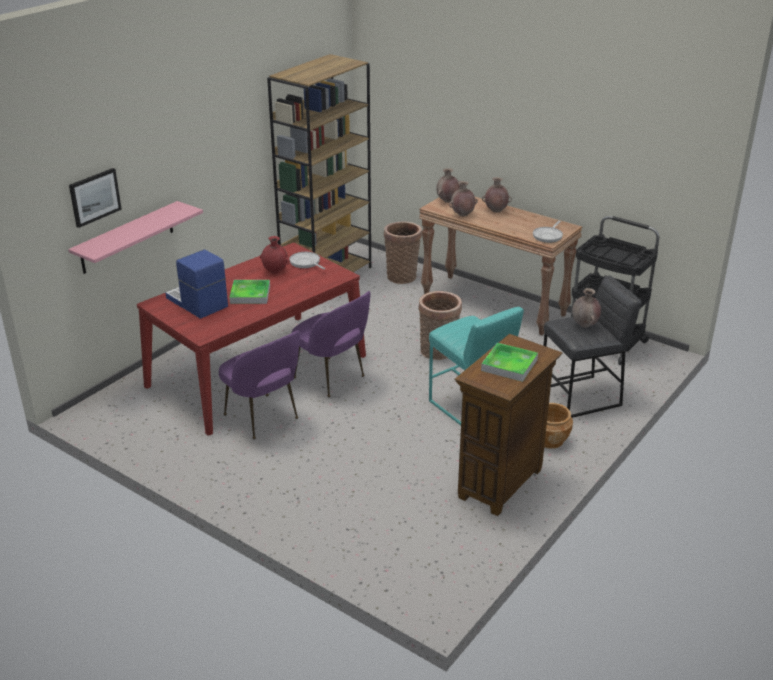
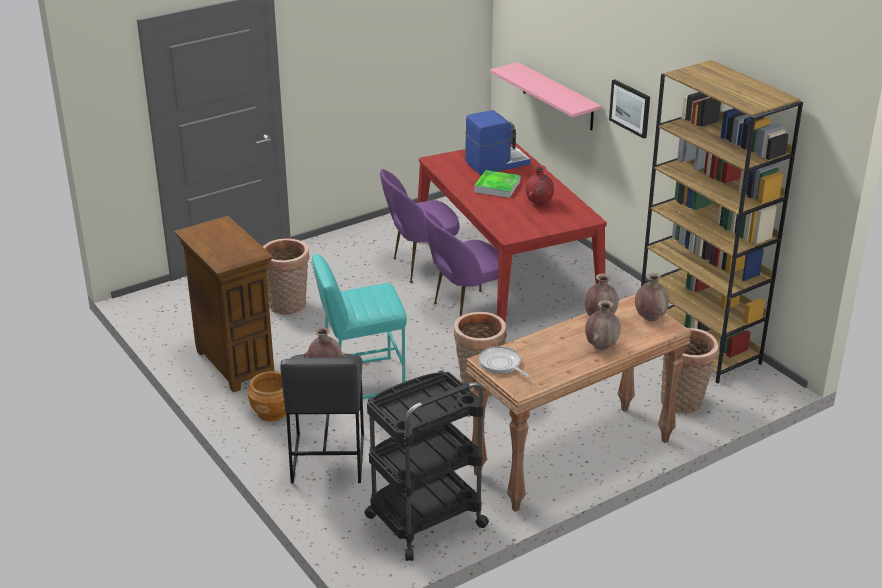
camera: 110 degrees right, 0 degrees up
(94, 197) = (542, 38): picture -> picture (630, 108)
(306, 263) = (550, 221): frying pan -> none
(381, 481) = (288, 306): none -> basket
(509, 365) = (219, 240): tray -> none

